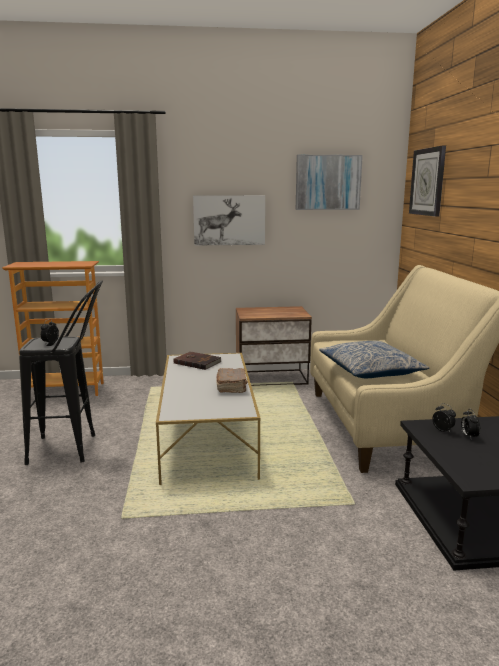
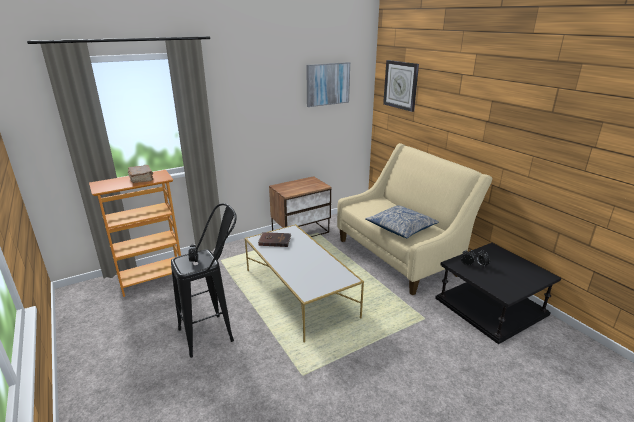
camera: 25 degrees left, 10 degrees up
(229, 220) = (260, 120): picture -> none
(232, 387) = (321, 259): brown book -> brown book (141, 179)

